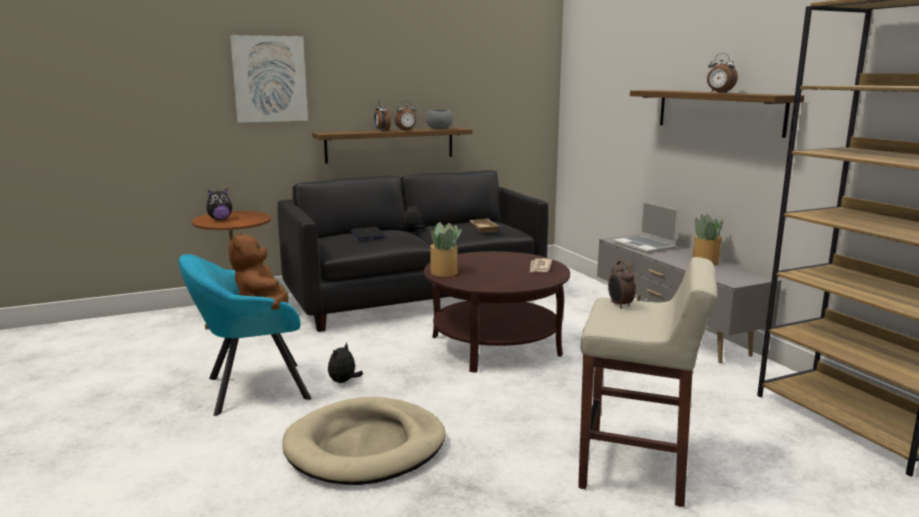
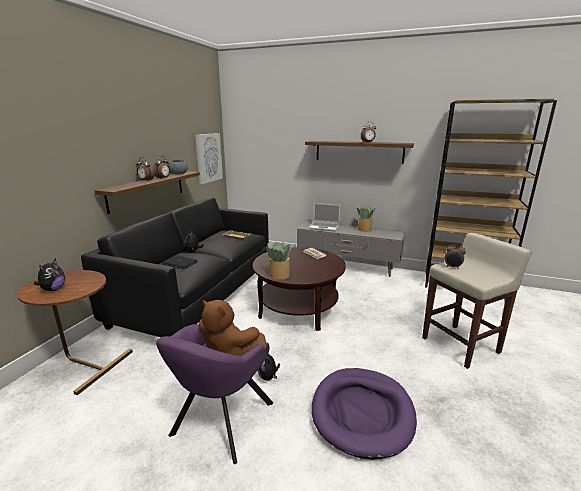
camera: 45 degrees left, 5 degrees up
(251, 389) = (220, 422): turquoise armchair -> purple armchair
(269, 79) = (52, 145): picture -> picture (208, 157)
(366, 447) = (362, 412): beige dog bed -> purple dog bed

